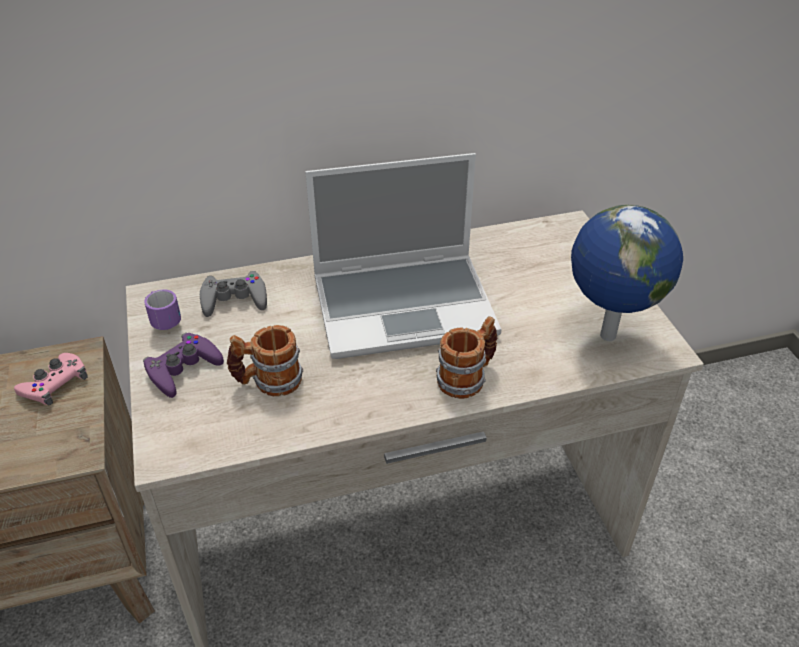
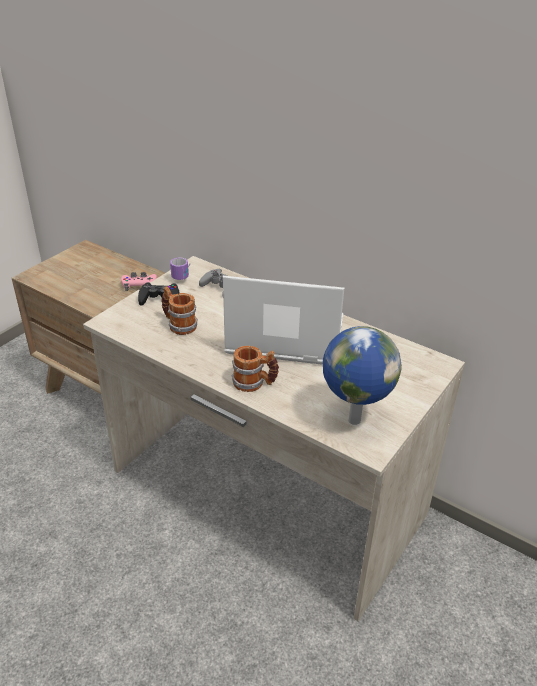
camera: 50 degrees right, 5 degrees down
(183, 369) = (159, 298): purple game controller -> black game controller
(405, 305) = (283, 337): laptop -> laptop turned 150 degrees clockwise

